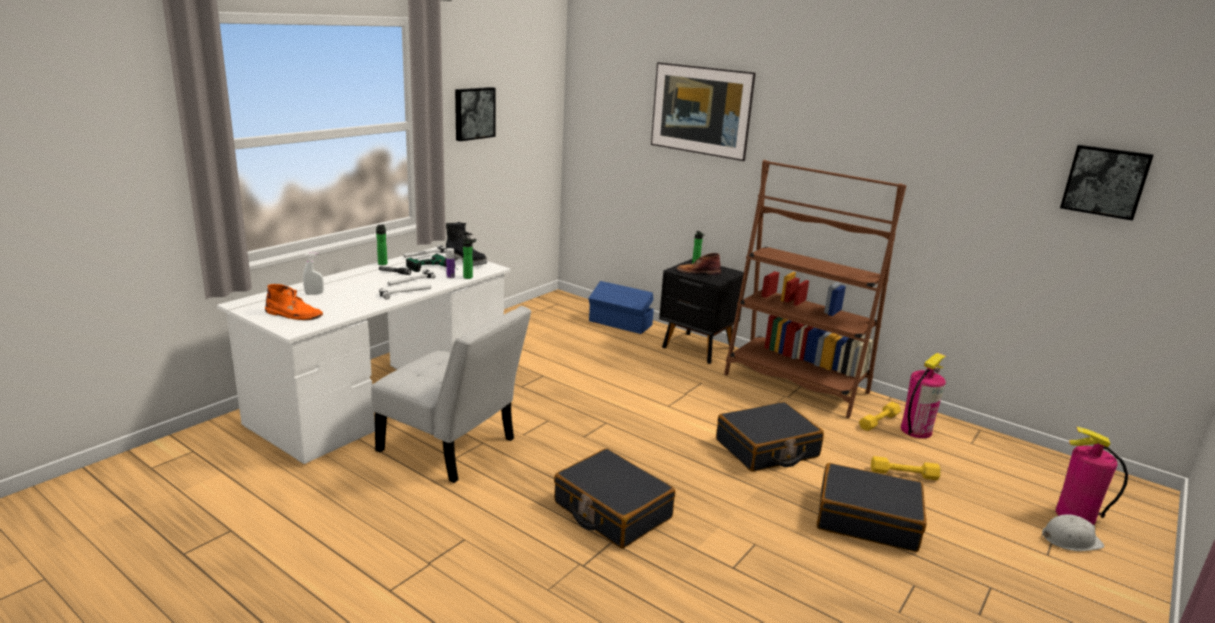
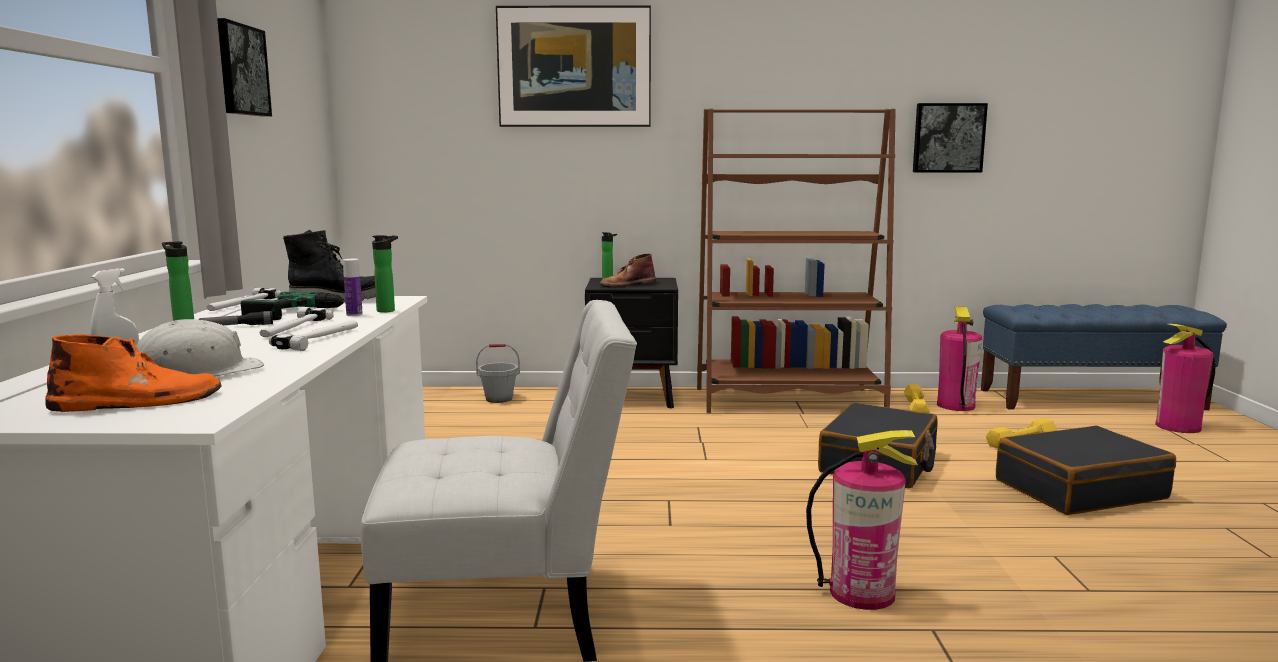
camera: 35 degrees left, 10 degrees down
(612, 510) = (862, 593): black suitcase -> fire extinguisher
(620, 323) = (499, 399): blue storage box -> grey bucket
(1052, 467) = (1091, 399): none -> blue bench
(1070, 539) = (1213, 444): white hard hat -> white hard hat (195, 374)
(1105, 181) = (1070, 81): picture -> picture (948, 138)

